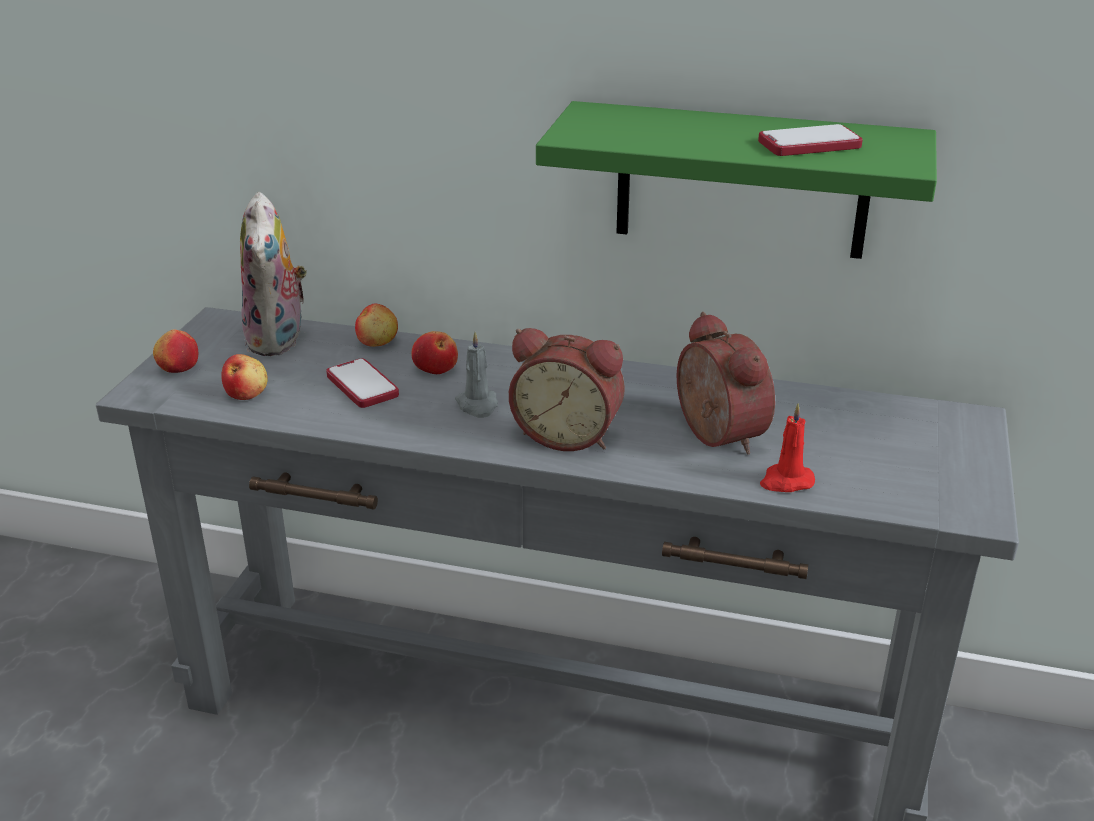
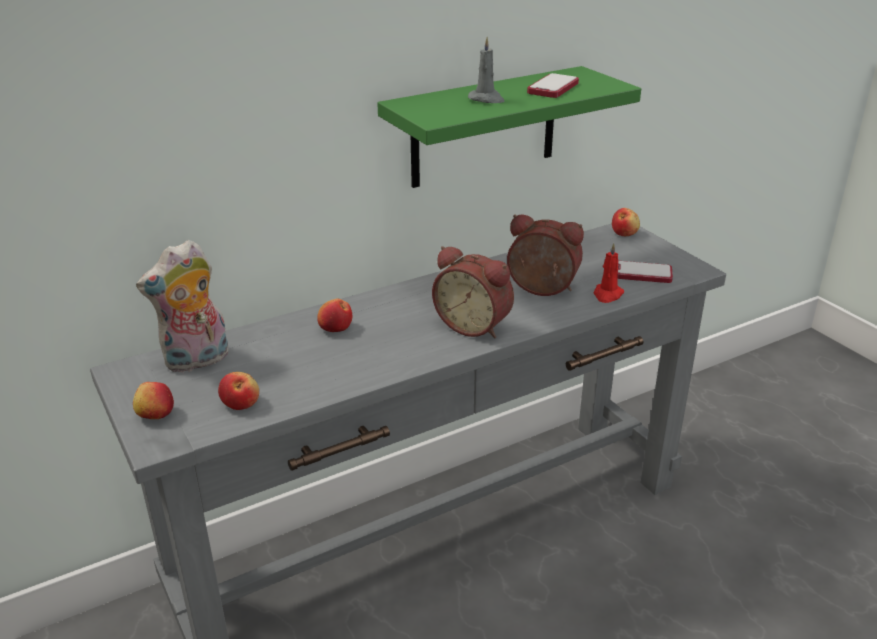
camera: 45 degrees left, 0 degrees up
(279, 340) = (196, 361): plush toy -> plush toy turned 105 degrees clockwise
(362, 385) = (309, 359): phone -> phone (643, 274)
(378, 342) = (268, 330): apple -> apple (624, 233)
(478, 405) = (399, 335): grey candle -> grey candle (487, 99)
(568, 434) = (474, 325): alarm clock -> alarm clock turned 60 degrees clockwise

